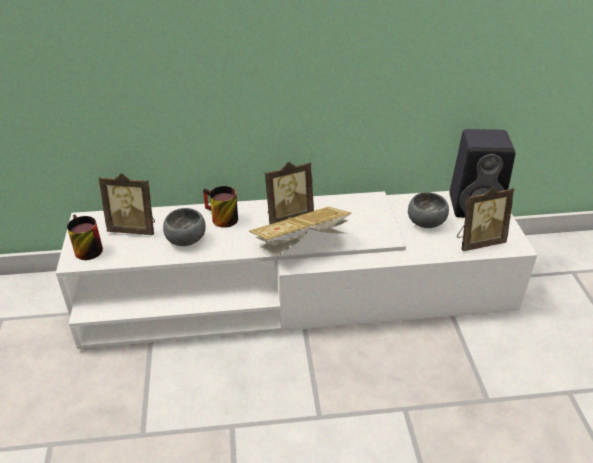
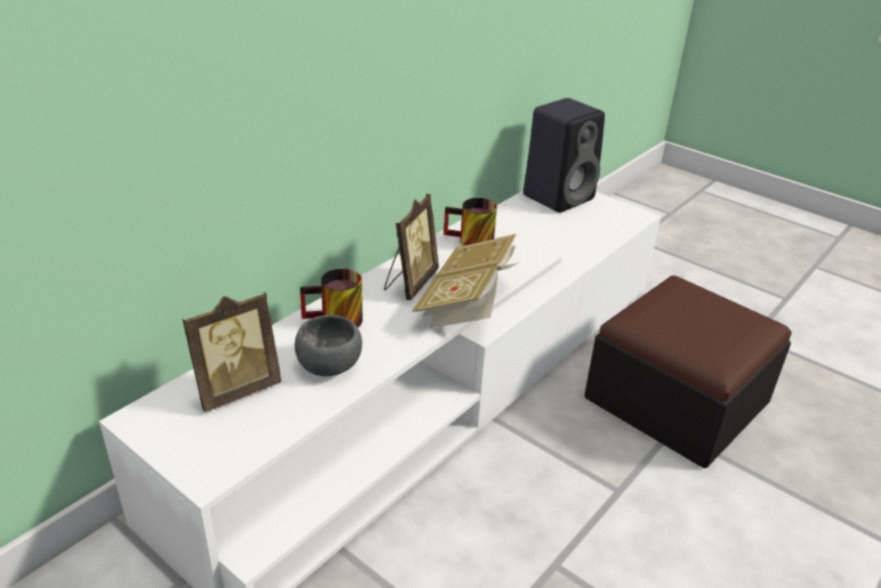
camera: 45 degrees left, 5 degrees down
(84, 249) = (199, 453): mug -> mug (469, 243)
(427, 223) = (543, 229): grey bowl -> none
(436, 394) = (676, 400): none -> ottoman
(478, 242) = (606, 226): picture frame -> none

